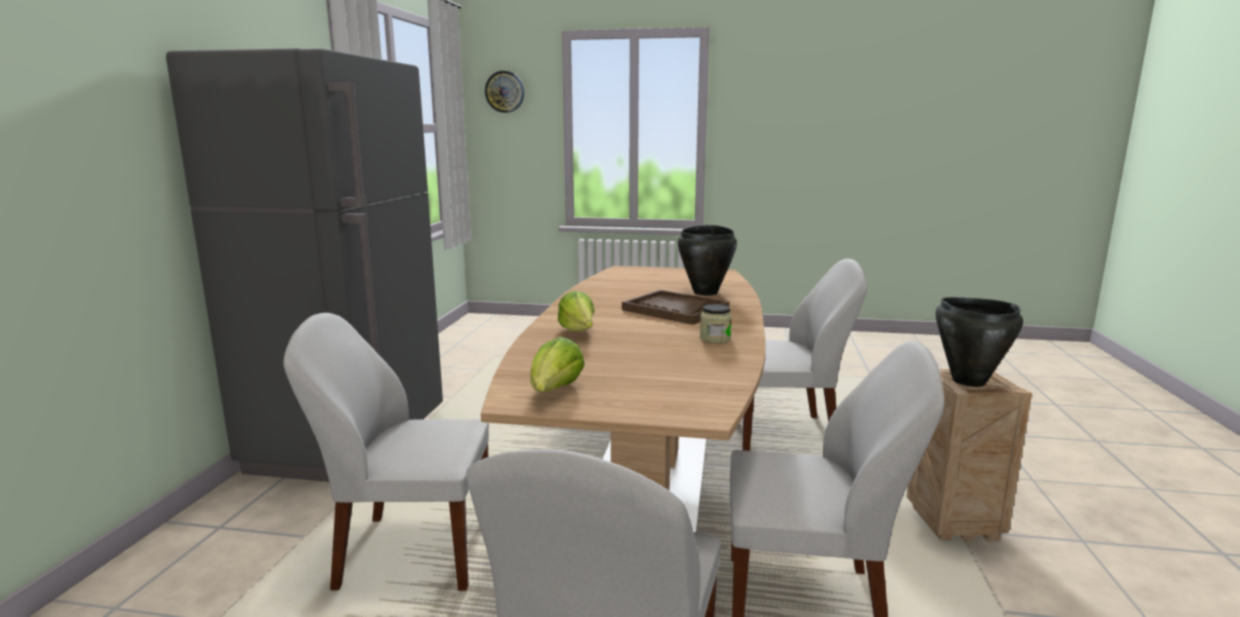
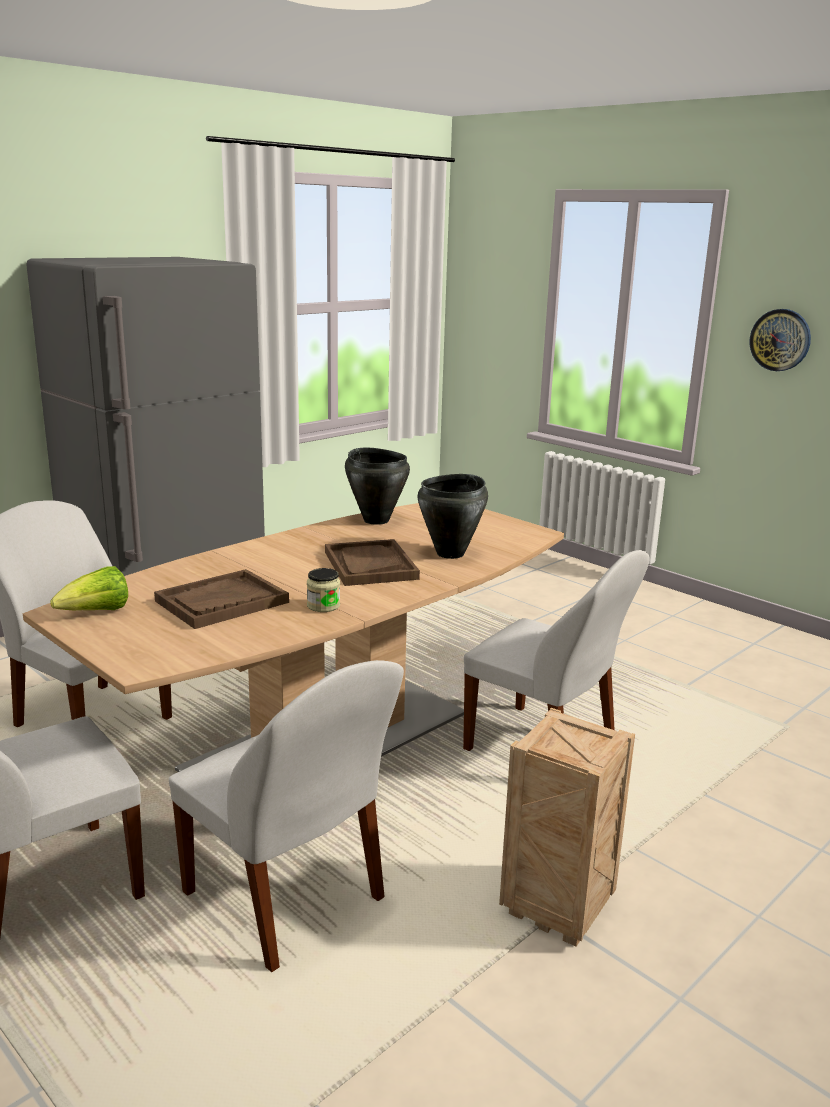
camera: 35 degrees right, 5 degrees up
(505, 92) = (493, 262): wall clock -> wall clock (780, 340)
(579, 332) = (235, 566): lettuce -> none
(637, 356) = (222, 602): none -> brown tray
(968, 381) = (561, 738): black cooking pot -> black cooking pot (376, 520)

